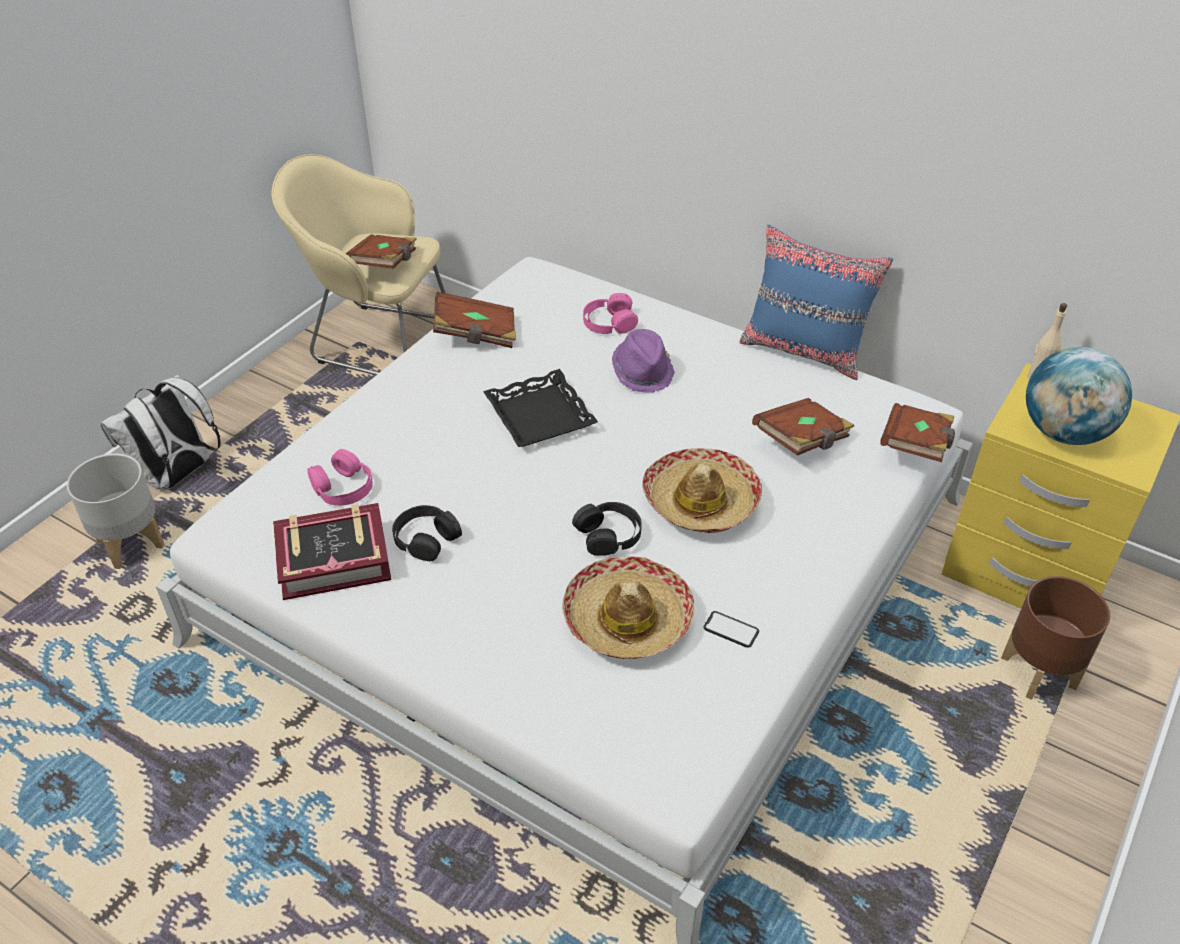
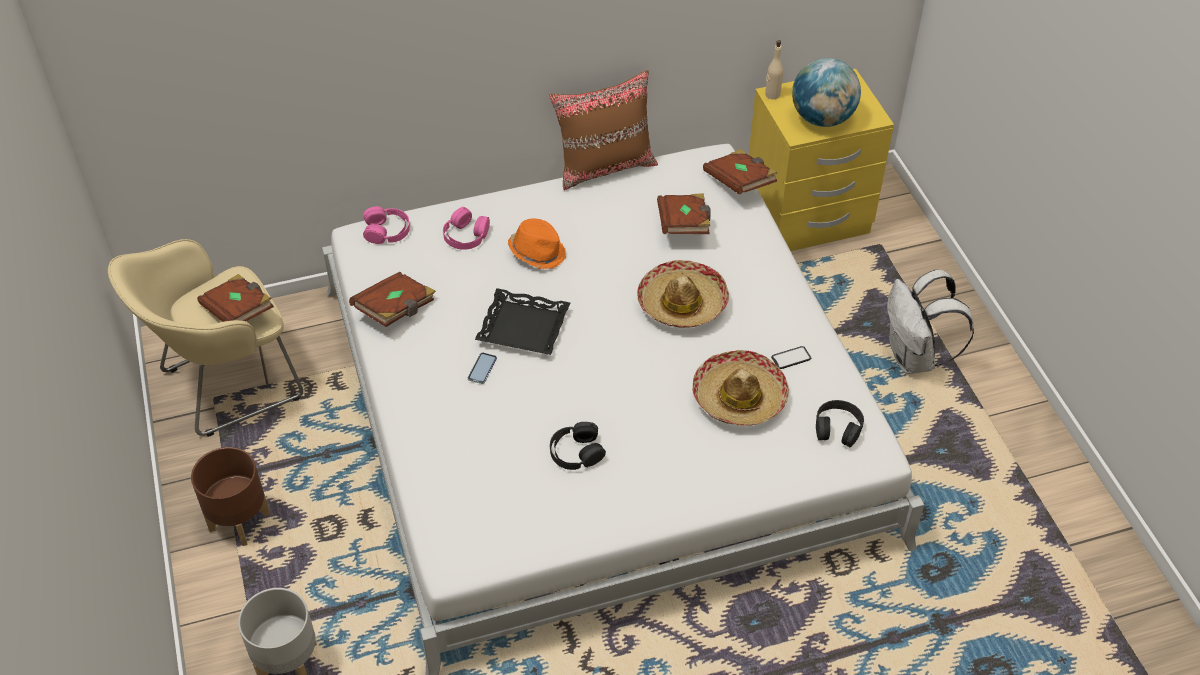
camera: 50 degrees left, 5 degrees up
(178, 476) = (241, 596): white backpack -> white backpack (914, 358)
(333, 559) = (544, 510): book -> none
(343, 487) = (478, 469): pink headphones -> pink headphones (387, 231)
(462, 420) = (482, 369): none -> phone
(609, 534) = (666, 362): black headphones -> black headphones (838, 428)
(643, 372) = (537, 252): purple hat -> orange hat
(804, 350) = (605, 167): blue pillow -> brown pillow
(1039, 673) = (876, 270): brown planter -> brown planter (240, 522)

